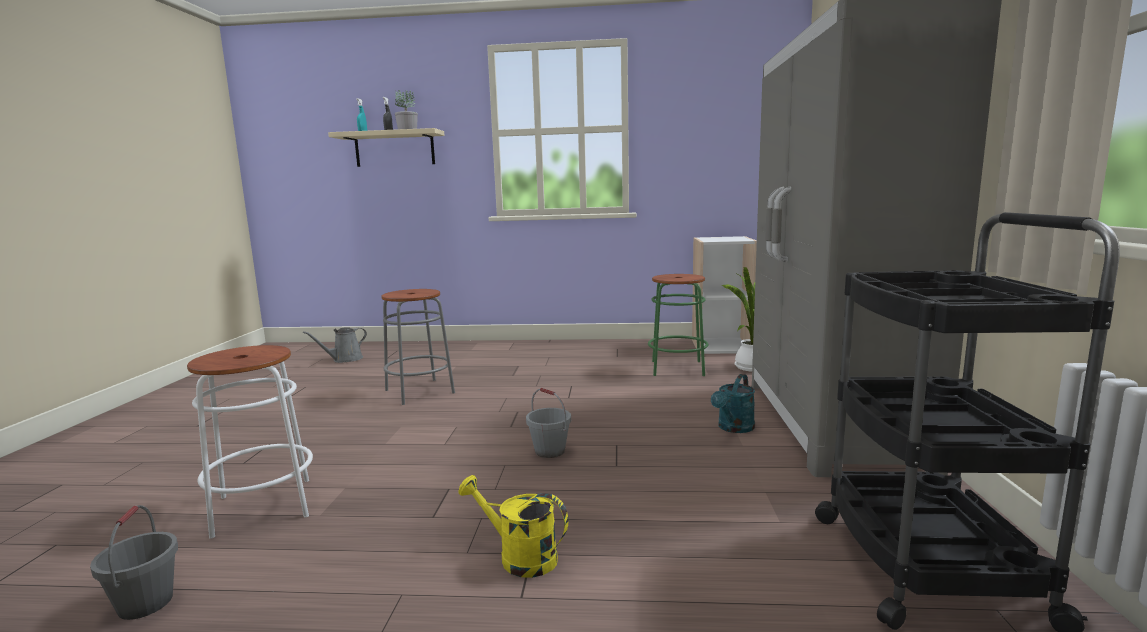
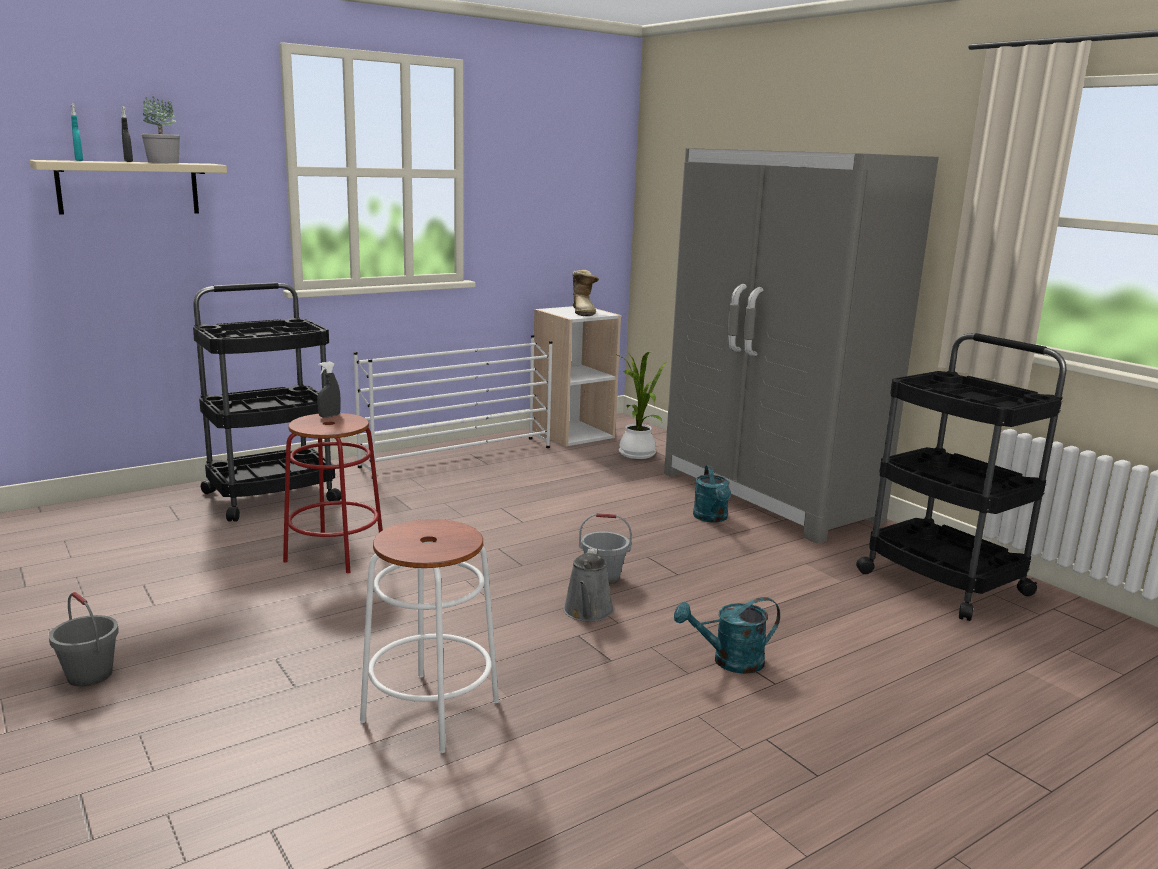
camera: 40 degrees left, 5 degrees up
(146, 603) = (509, 812): grey bucket -> grey bucket (90, 675)
(345, 359) = (110, 534): grey watering can -> grey watering can (588, 612)
(419, 391) = (335, 553): grey stool -> red stool
(422, 290) = (329, 416): none -> grey spray bottle
(451, 355) = (271, 497): none -> black cart
(519, 557) = (729, 661): yellow watering can -> turquoise watering can
(605, 349) = (459, 457): none -> white shoe rack
(677, 368) = (572, 467): green stool -> none
(729, 239) = (584, 312): none -> boot

